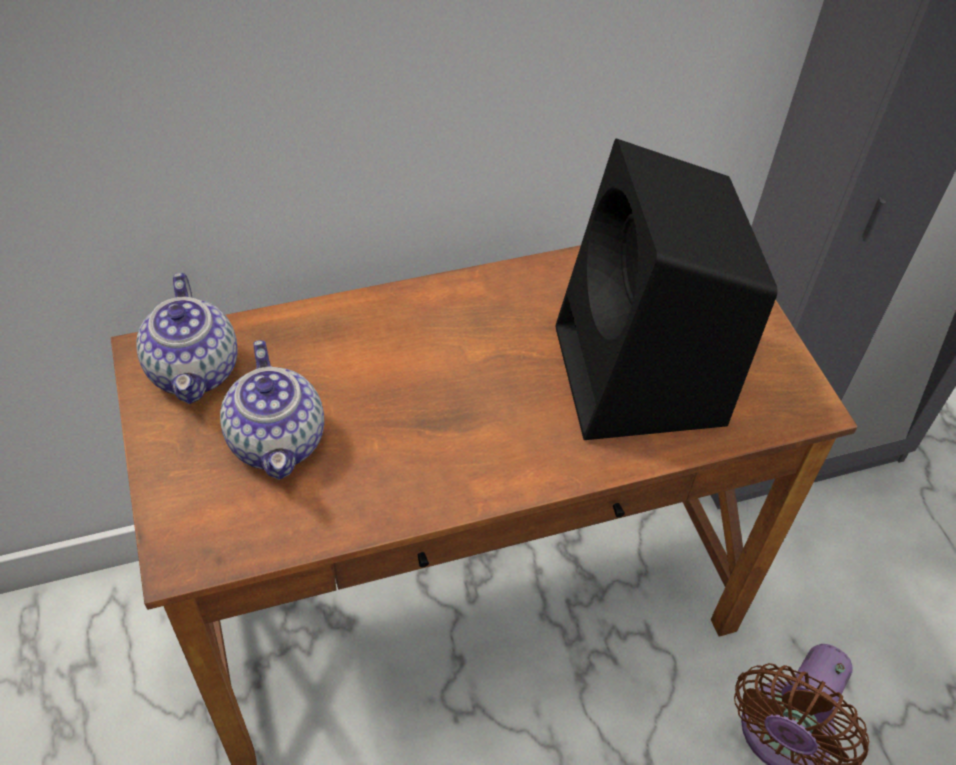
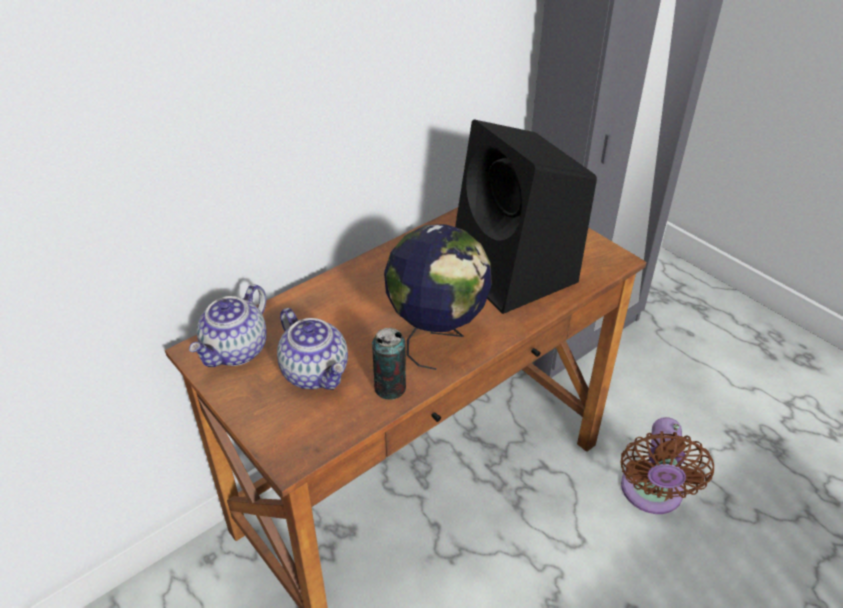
camera: 20 degrees left, 10 degrees down
(195, 371) = (236, 351): teapot -> teapot turned 60 degrees clockwise
(362, 502) = (390, 388): none -> can
(468, 446) = (437, 338): none -> globe

